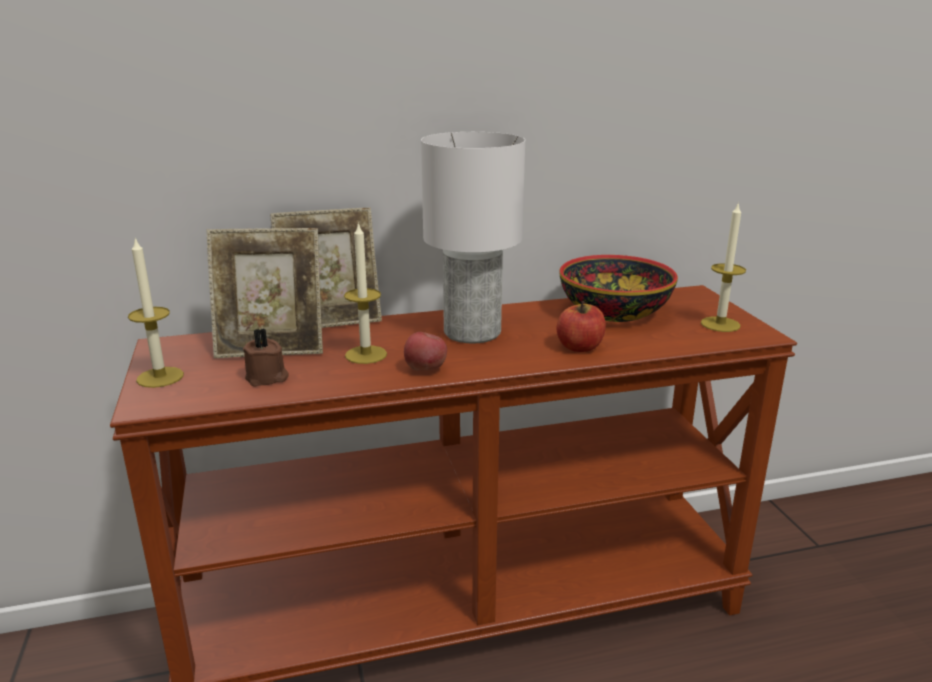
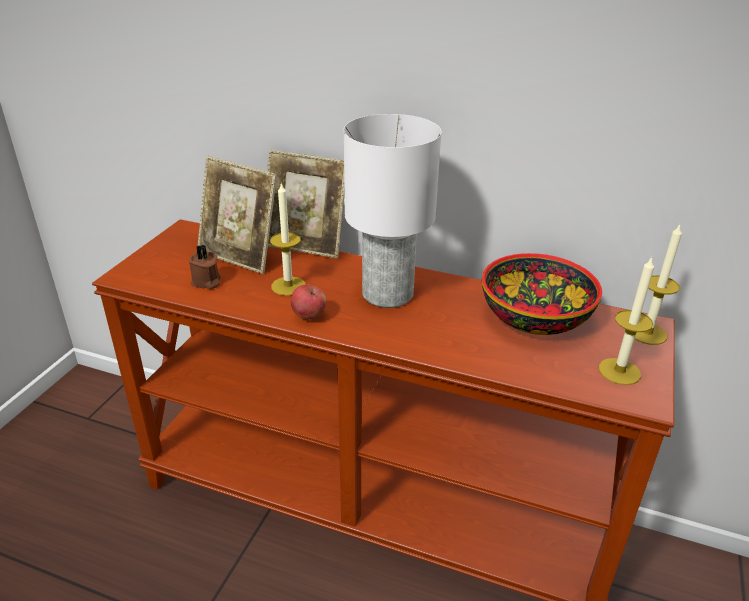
camera: 35 degrees right, 10 degrees up
(160, 377) = (153, 256): candle -> candle (647, 333)
(580, 347) = (451, 343): apple -> none

